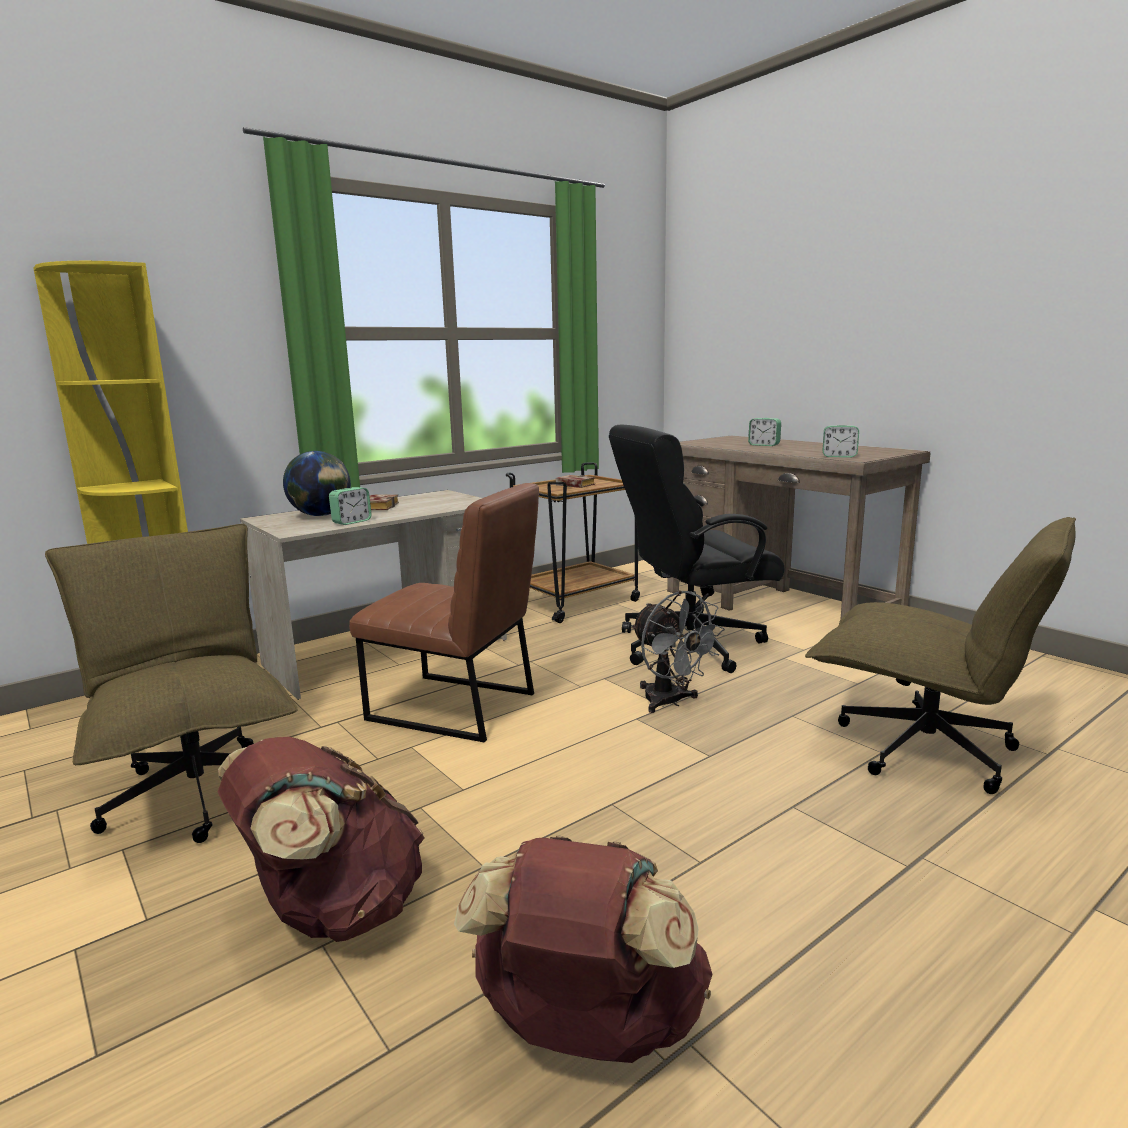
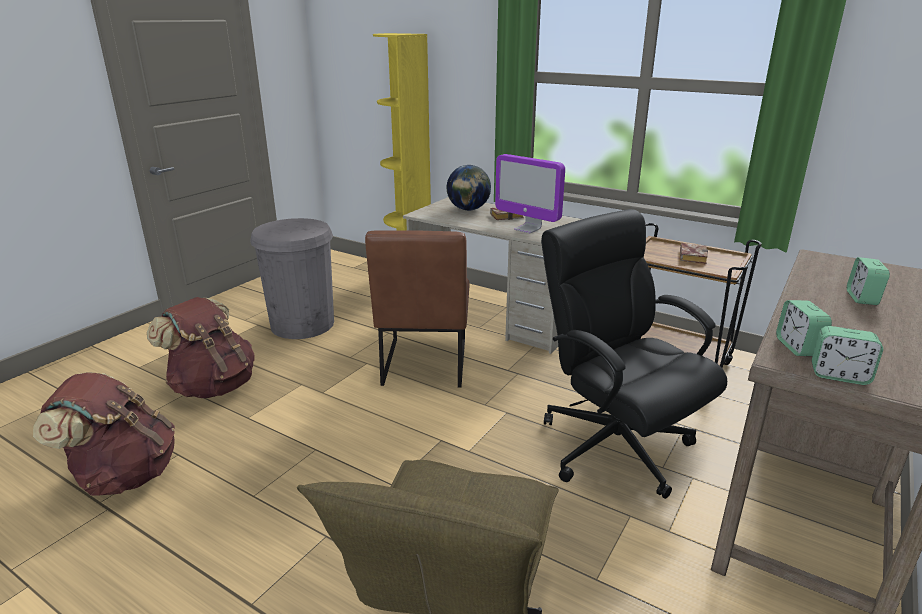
camera: 70 degrees right, 10 degrees up
(199, 795) = (302, 324): beige office chair -> grey trash can
(352, 522) = (454, 220): alarm clock -> alarm clock (839, 375)
(438, 505) = (527, 229): none -> monitor
(670, 702) = (478, 453): grey fan -> none

